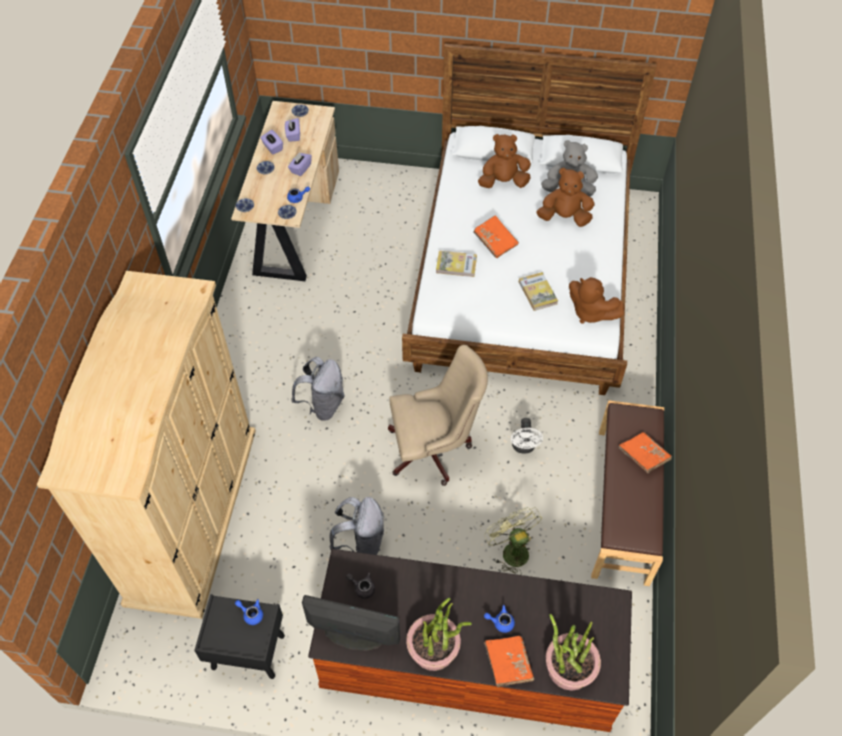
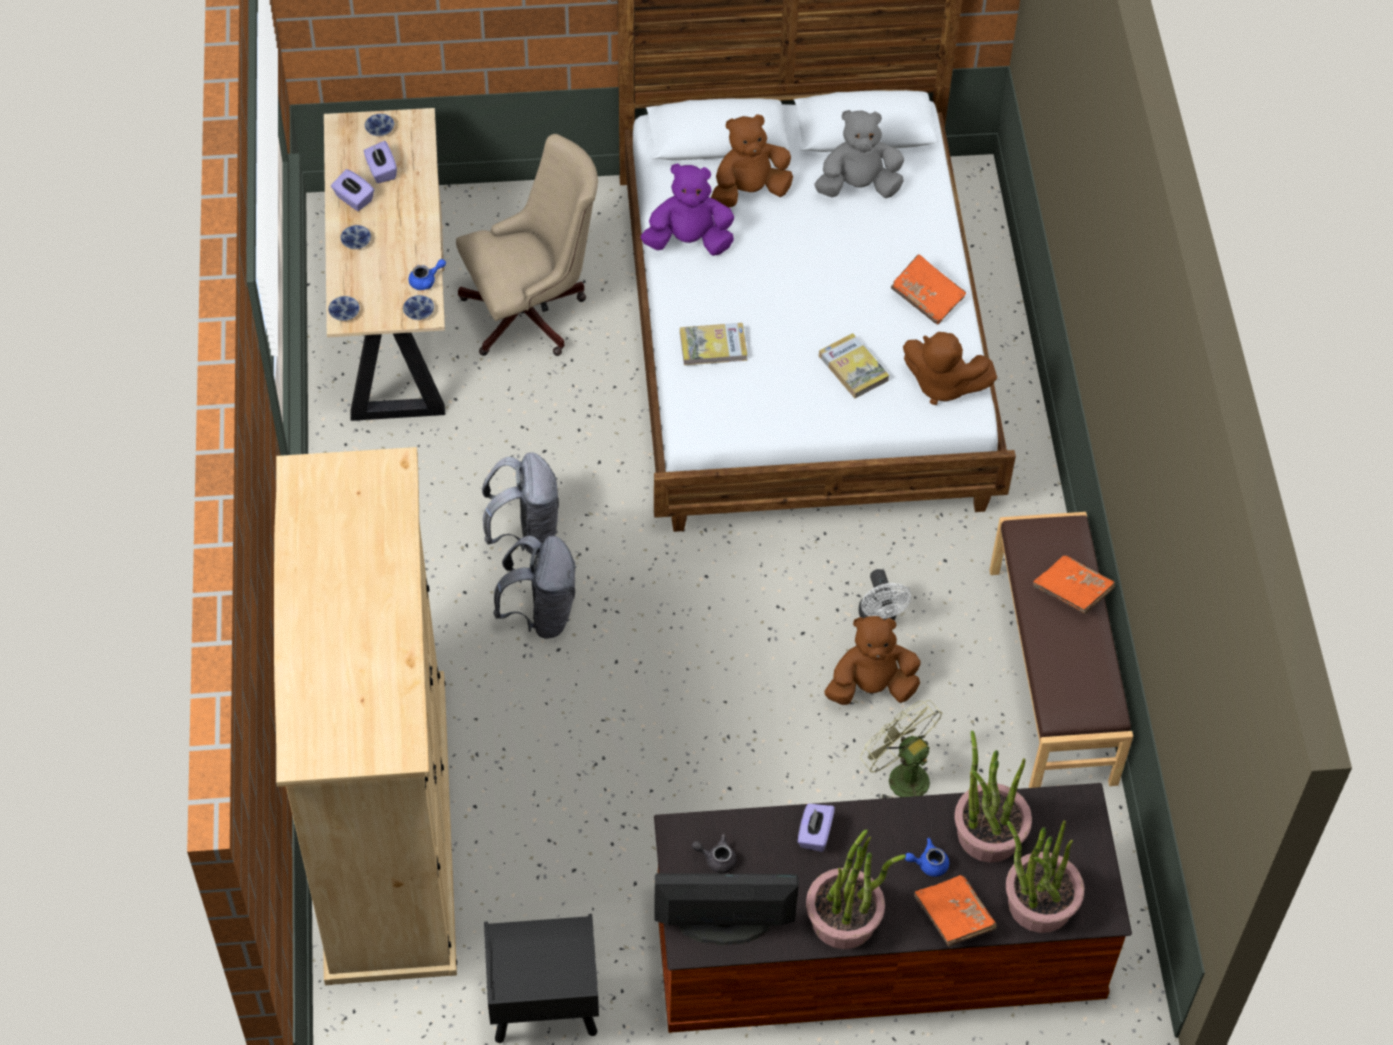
camera: 15 degrees left, 0 degrees up
(251, 614) = (554, 937): blue teapot -> none
(300, 169) = (413, 228): purple tissue box -> purple tissue box (814, 834)
(361, 543) = (668, 813): grey backpack -> grey backpack (525, 533)
(434, 450) = (740, 650): beige office chair -> beige office chair (532, 313)
(460, 204) = (689, 241): none -> purple plush toy
(495, 241) = (764, 295): orange book -> orange book (927, 297)
(546, 609) = (988, 833): none -> potted plant
(564, 217) = (863, 235): brown plush toy -> brown plush toy (871, 687)

